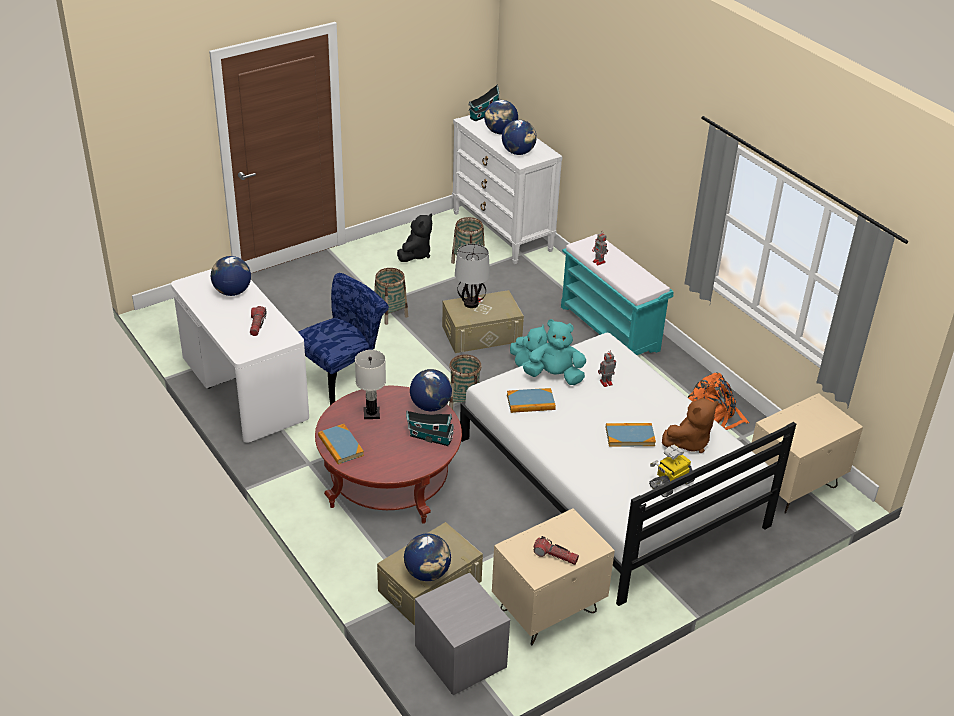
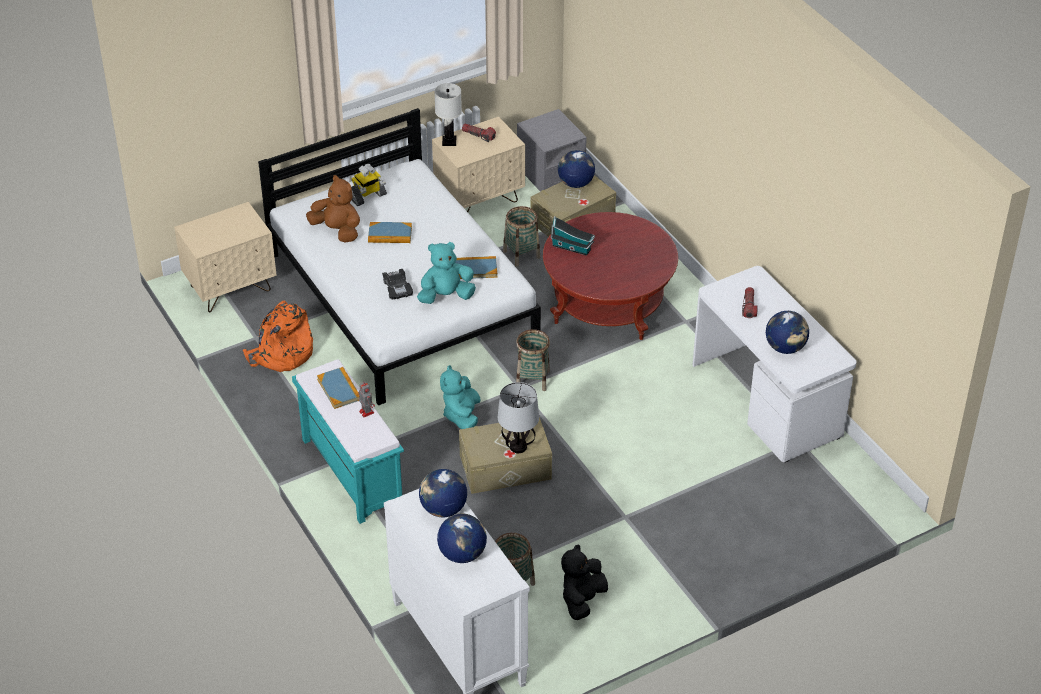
camera: 175 degrees left, 5 degrees up
(340, 446) = (653, 242): book -> book (339, 389)
(342, 376) = (663, 415): blue chair -> none
(371, 413) = (627, 271): white table lamp -> white table lamp (449, 142)
(390, 314) = (613, 498): basket -> basket (521, 254)
(430, 406) = (571, 277): globe -> none
(483, 115) = (483, 594): toy house -> none
(555, 376) = (446, 296): turquoise plush toy -> turquoise plush toy turned 150 degrees clockwise
(605, 382) = (397, 288): toy robot -> black toy car
(689, 442) = (337, 230): brown plush toy -> brown plush toy turned 60 degrees clockwise

